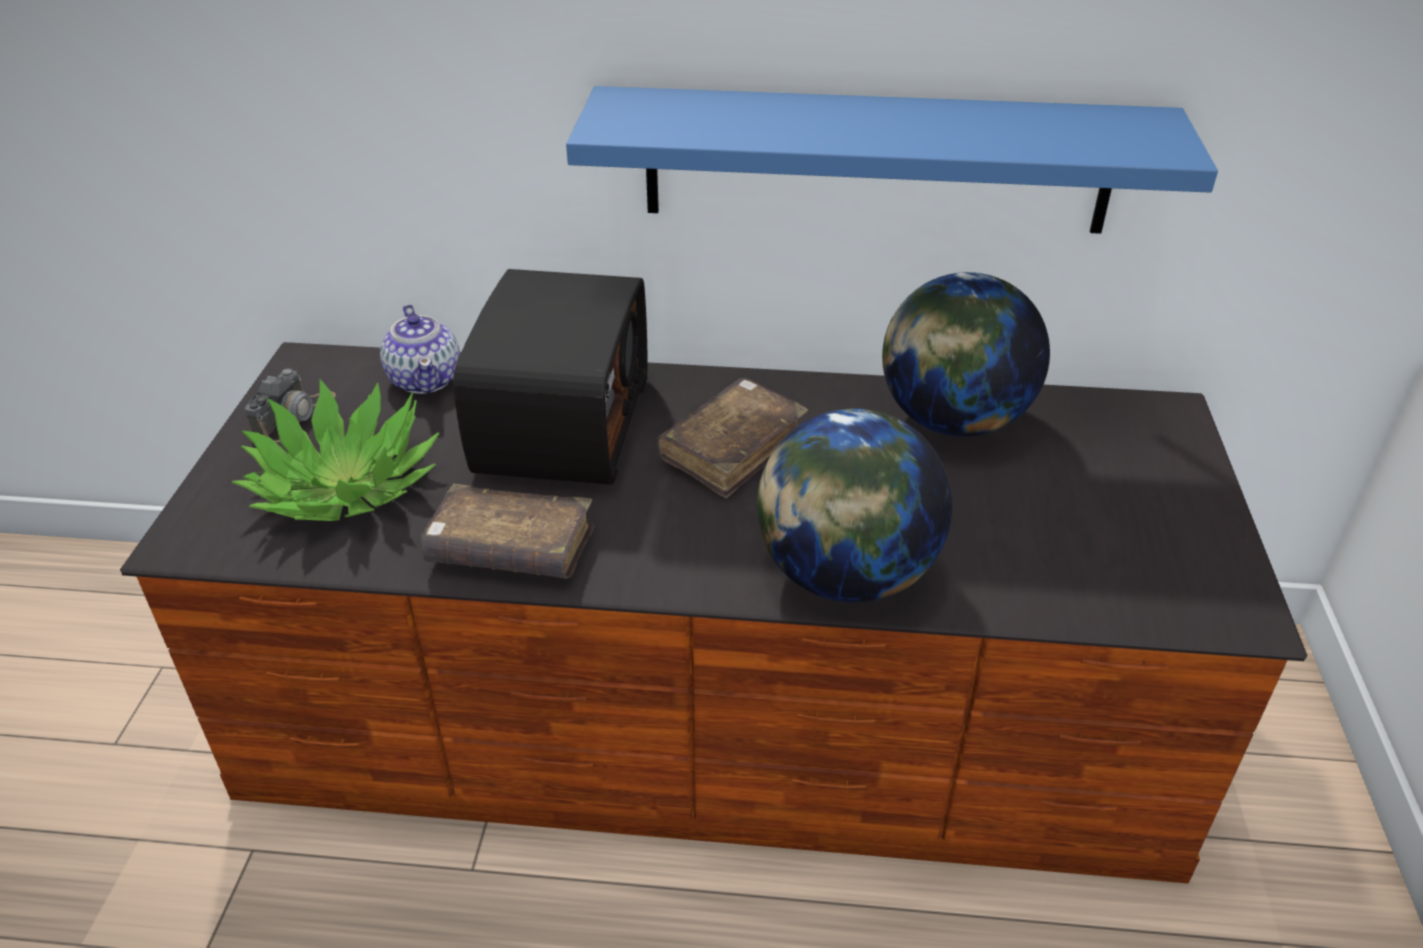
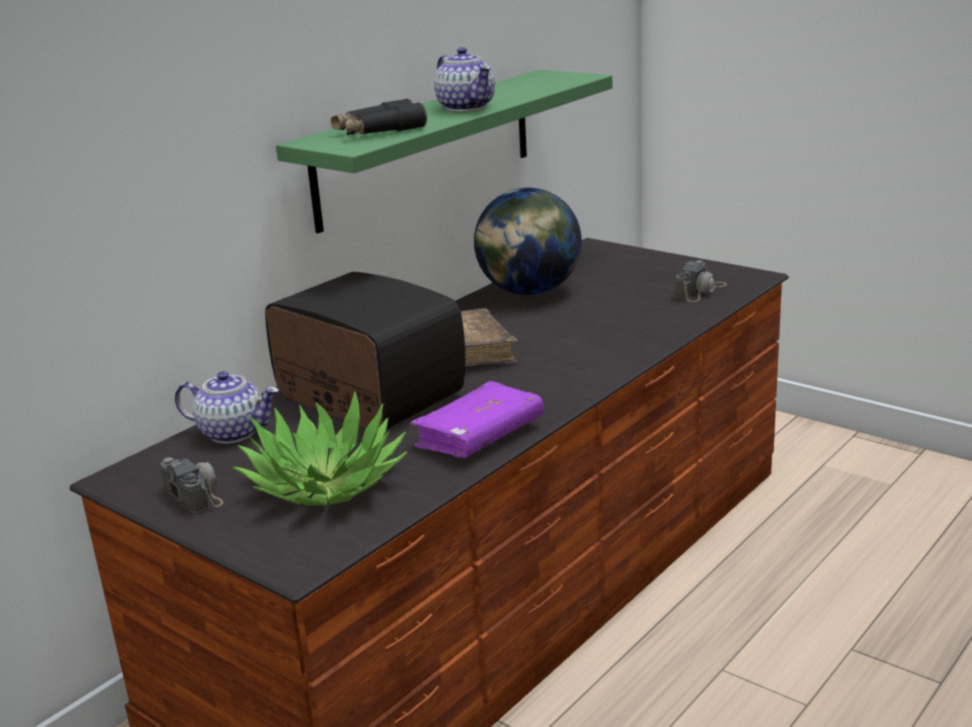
camera: 55 degrees left, 15 degrees down
(511, 549) = (479, 436): brown book -> purple book
(697, 119) = (379, 131): none -> black binoculars
(845, 575) = (624, 349): globe -> none
(876, 160) = (426, 147): blue shelf -> green shelf
(880, 130) = (466, 107): none -> teapot
(1124, 577) = (701, 290): none -> camera

